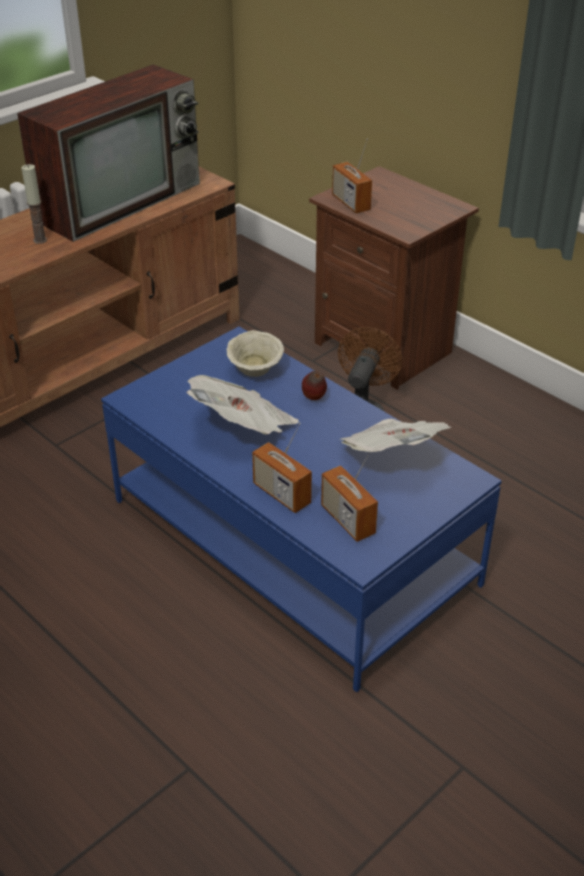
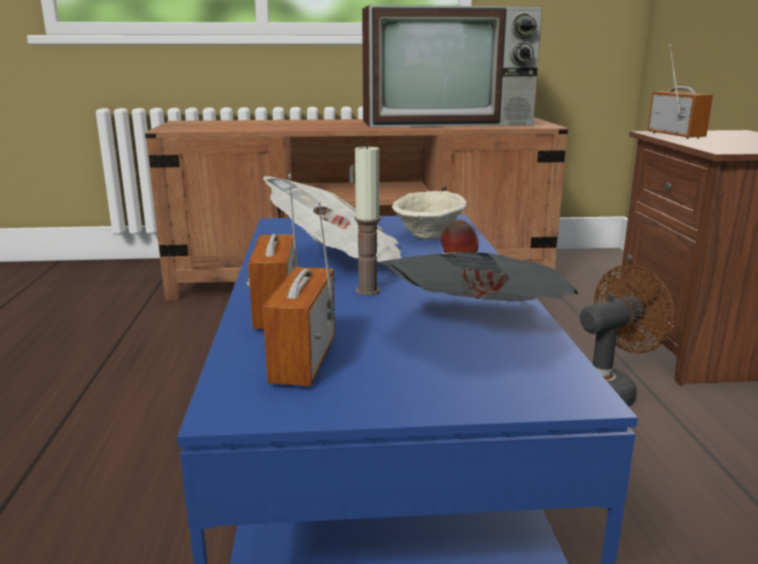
camera: 40 degrees right, 20 degrees down
(40, 240) = (347, 125): candle -> candle (367, 291)
(350, 203) = (675, 135): radio -> radio turned 150 degrees clockwise

